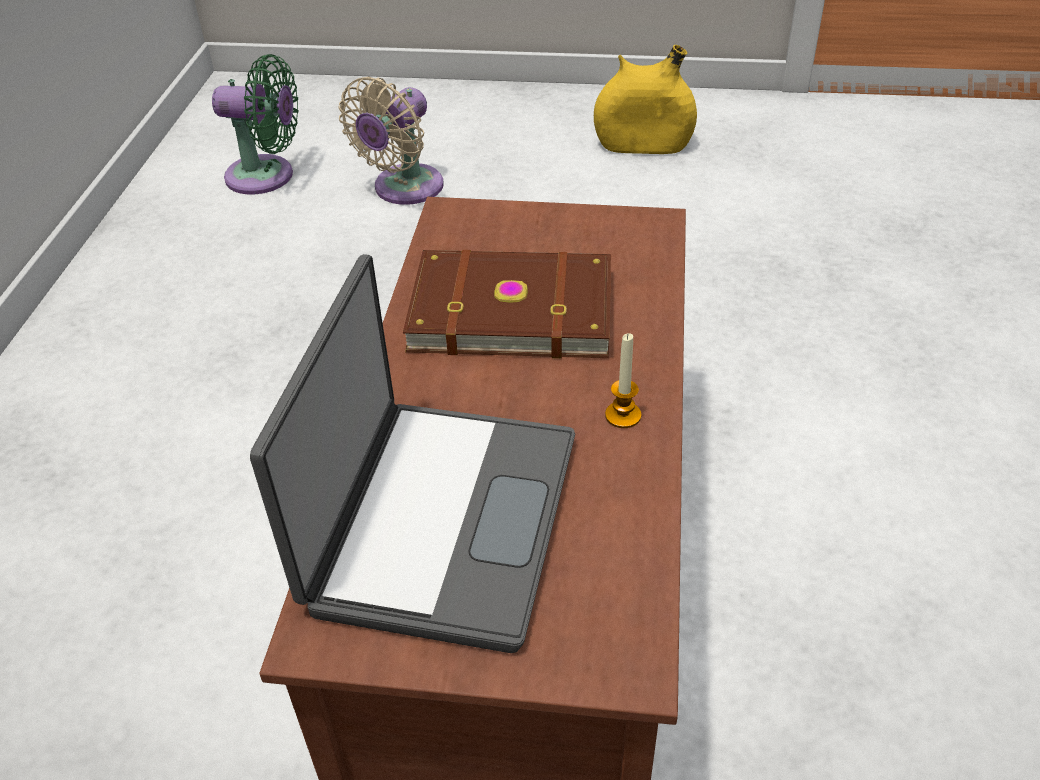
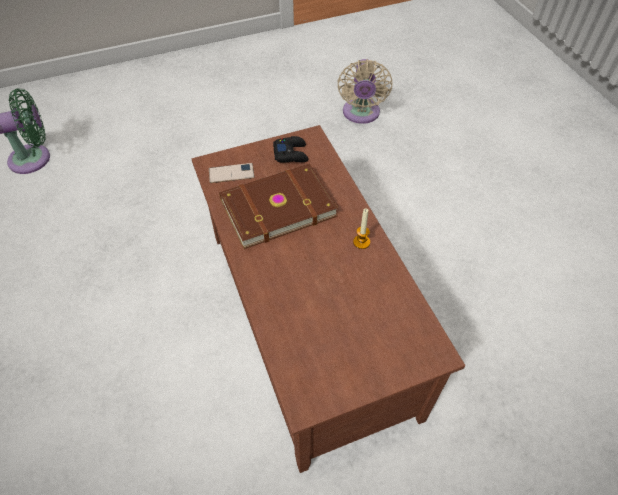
camera: 30 degrees left, 10 degrees up
(403, 189) = (121, 141): beige fan -> beige fan (361, 114)
(440, 520) = (319, 325): laptop -> none
(473, 236) = (231, 173): none -> phone
(598, 237) = (291, 153): none -> black game controller
(643, 146) = (232, 78): yellow vase -> none

